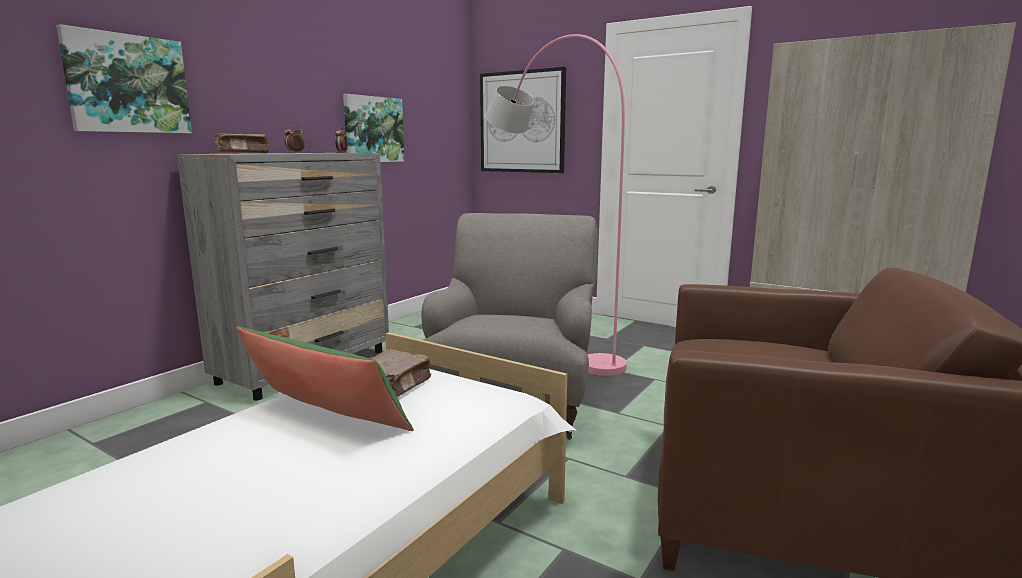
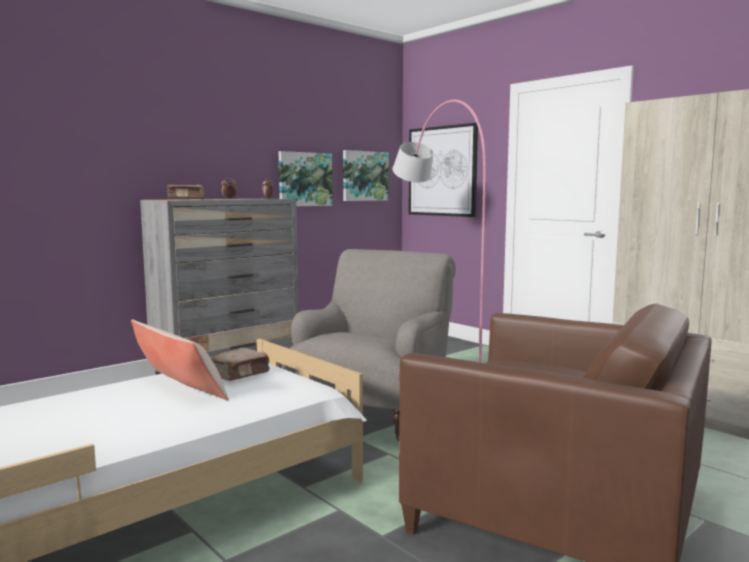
camera: 15 degrees right, 5 degrees down
(127, 84) = (110, 150): picture -> picture (364, 176)
(325, 417) = (178, 387): green pillow -> beige pillow

